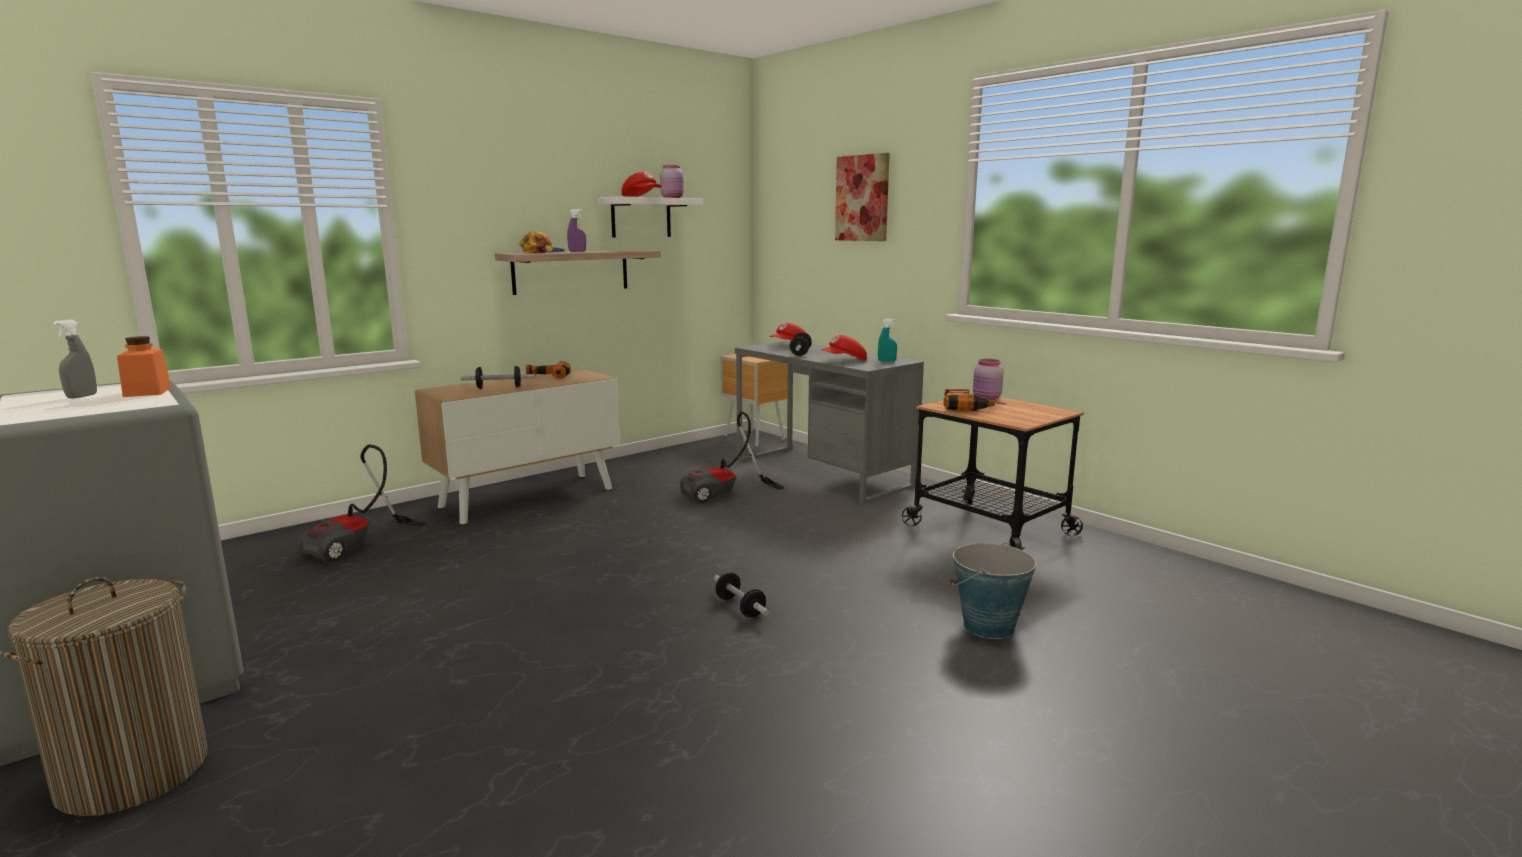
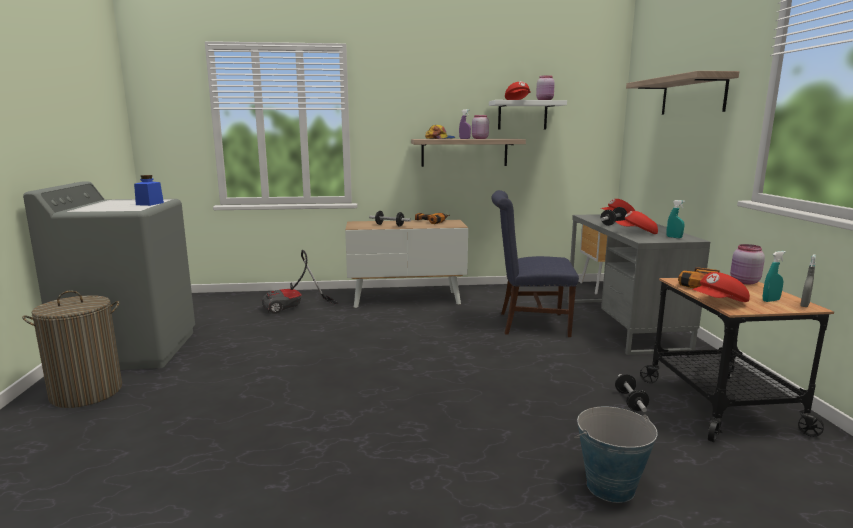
camera: 35 degrees right, 0 degrees up
(82, 396) = (126, 203): grey spray bottle -> grey spray bottle (804, 305)
(147, 392) = (150, 204): orange jar -> blue jar
(594, 251) = (479, 138): none -> pink jar
(725, 495) = (528, 324): vacuum cleaner -> blue chair
(740, 607) = (438, 404): dumbbell -> dumbbell (630, 401)
(862, 198) = (693, 95): picture -> shelf
(1001, 420) = (719, 303): none -> red cap
(1032, 411) = (771, 300): none -> turquoise spray bottle

